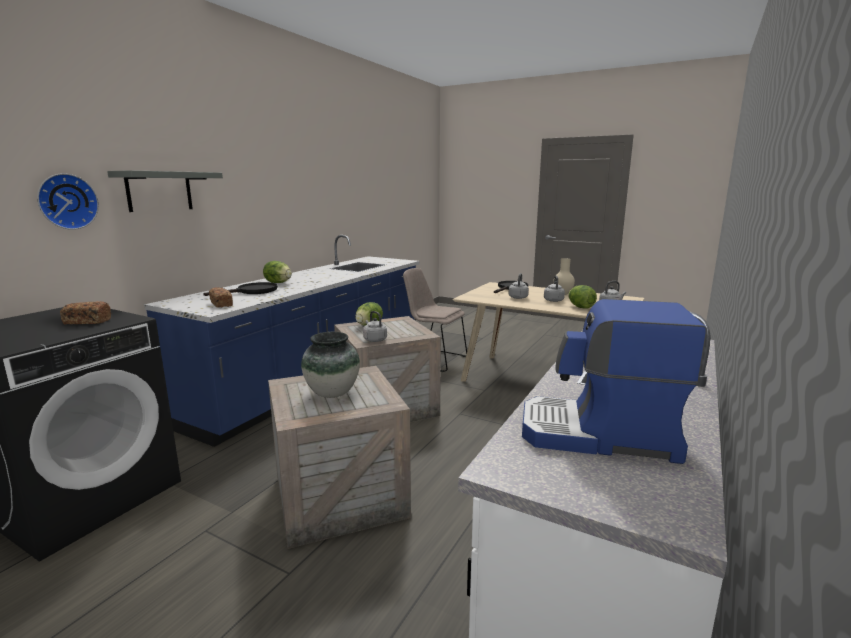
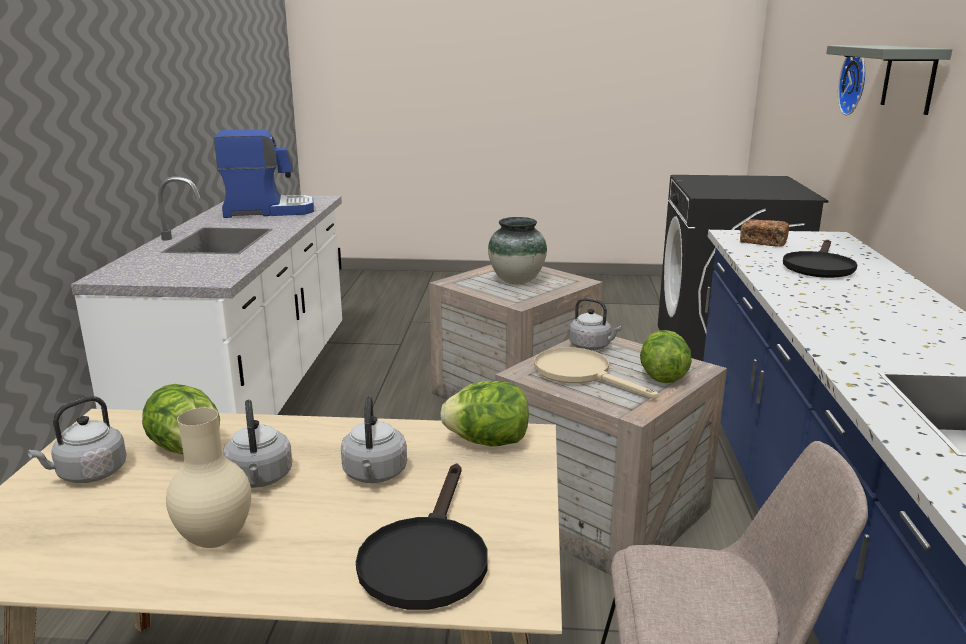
camera: 155 degrees right, 5 degrees up
(87, 321) = (727, 190): bread -> none
(278, 283) = (868, 292): lettuce -> lettuce (488, 442)
(401, 331) = (581, 374): none -> beige frying pan

